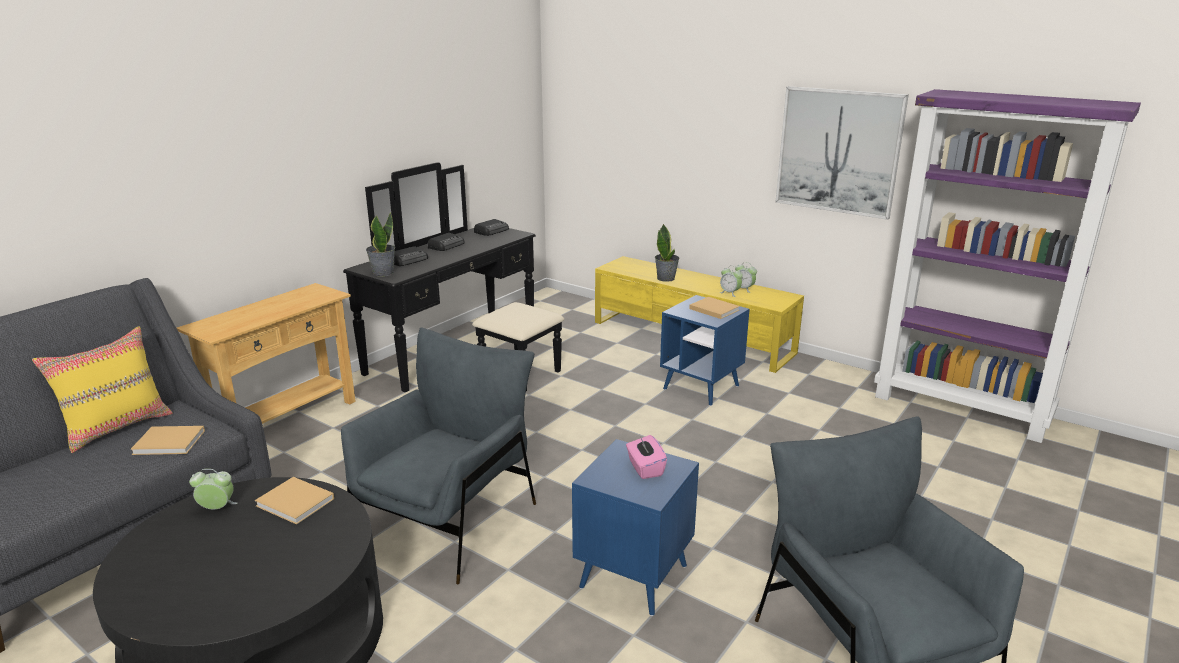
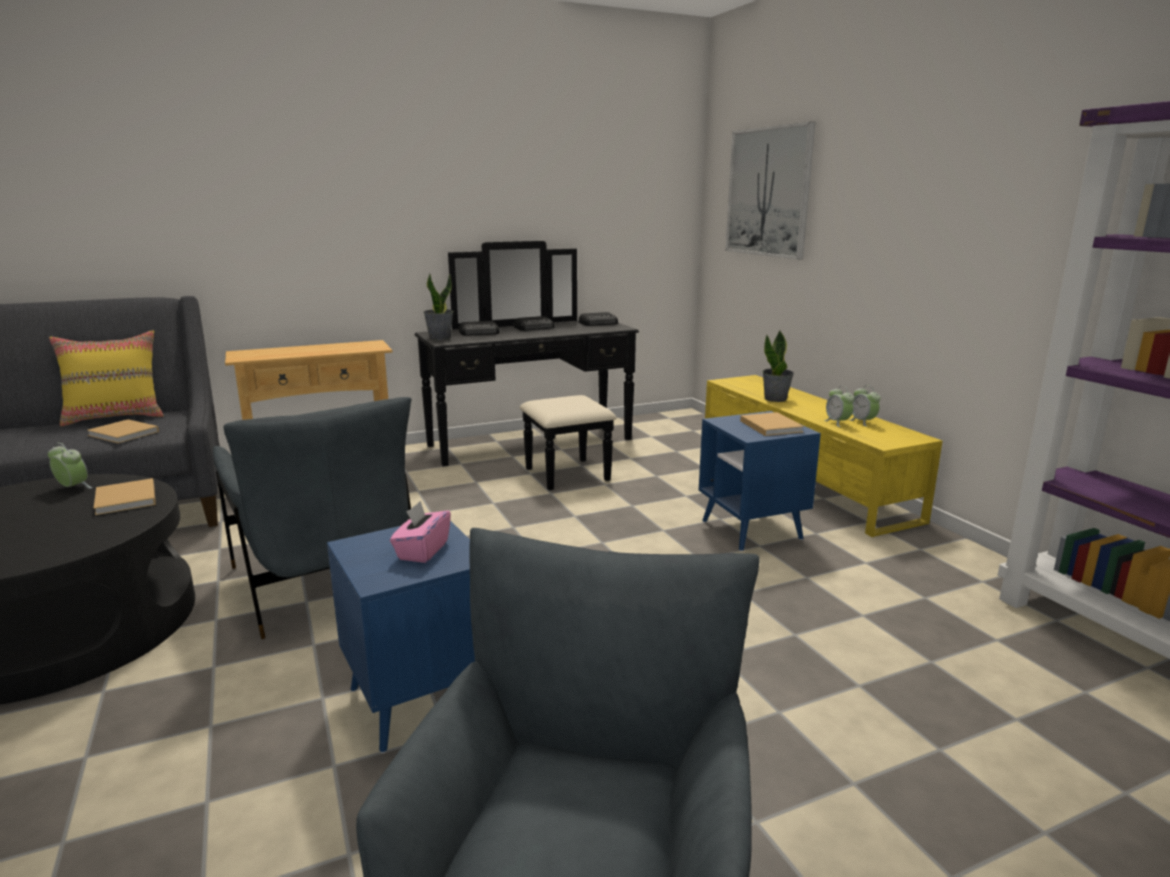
camera: 30 degrees right, 5 degrees down
(447, 521) = (325, 581): grey armchair -> grey armchair turned 90 degrees clockwise
(838, 151) = (1002, 229): picture -> picture (768, 192)

